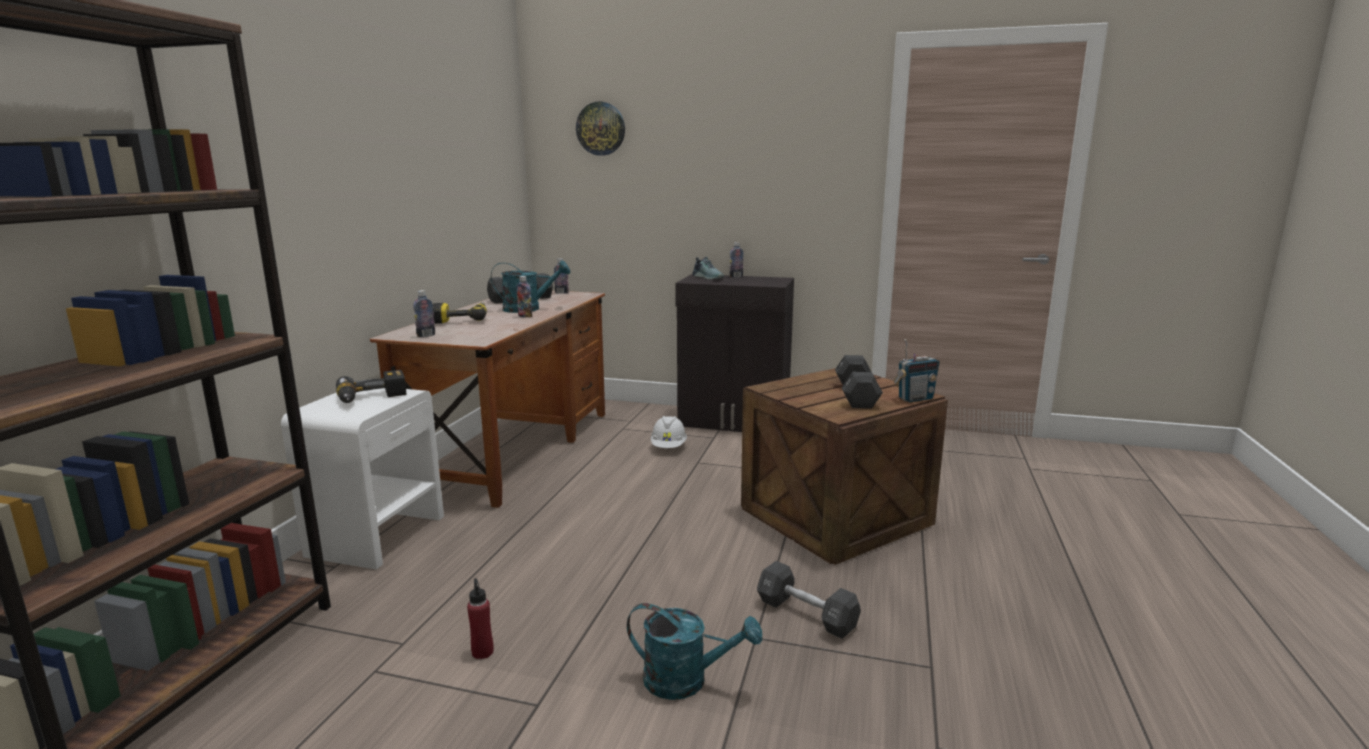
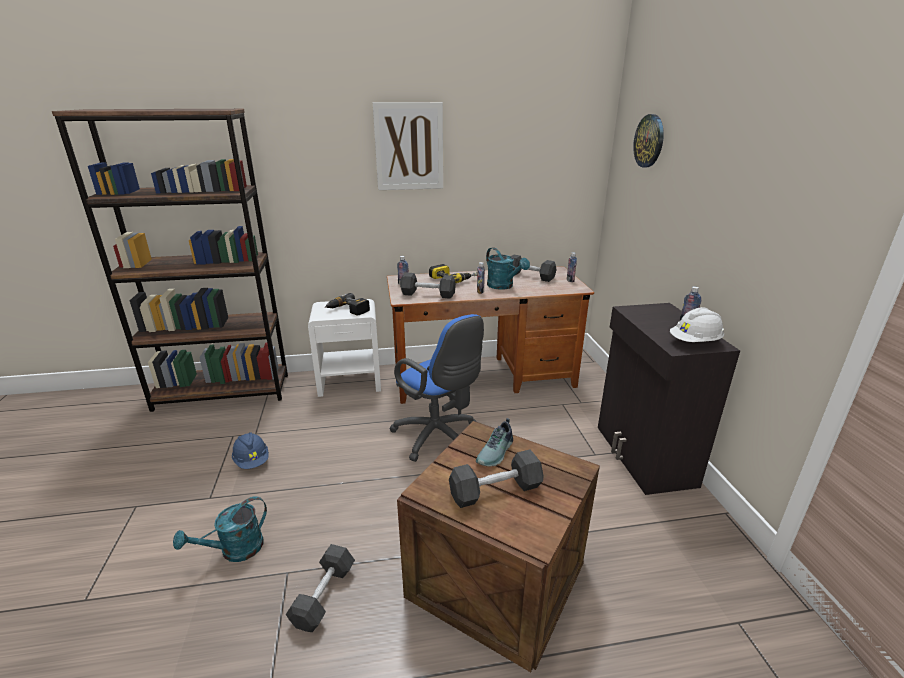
camera: 65 degrees right, 10 degrees up
(368, 130) = (409, 147): none -> picture
(482, 652) = (252, 461): red bottle -> blue hard hat
(487, 331) = (428, 294): none -> black dumbbell
(603, 499) = (439, 438): none -> blue office chair
(669, 447) = (550, 437): white hard hat -> white hard hat (695, 342)
(686, 681) = (235, 551): turquoise watering can -> turquoise watering can turned 60 degrees clockwise
(709, 278) = (660, 313): shoe -> shoe (496, 452)
(915, 398) = (517, 537): radio -> none

